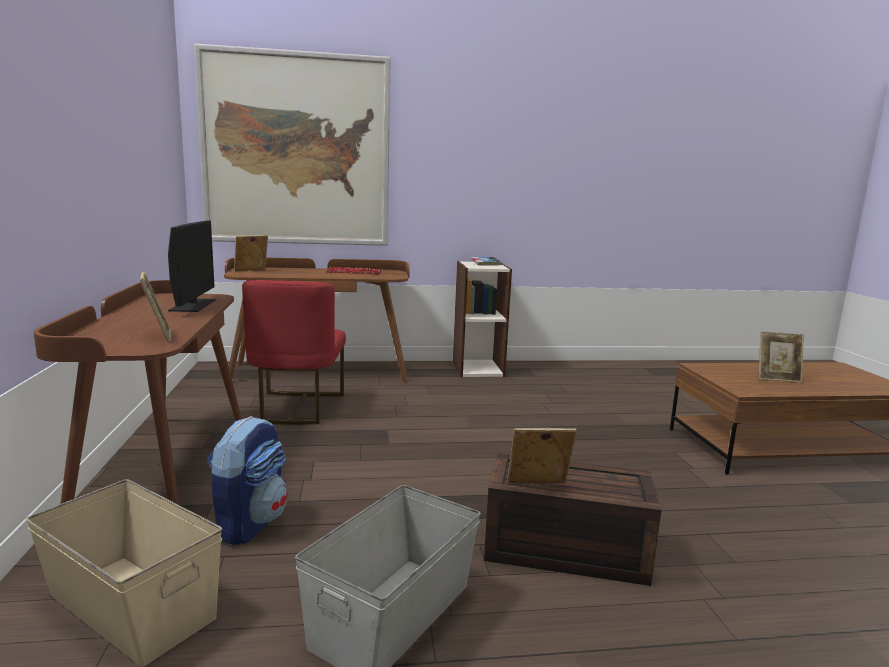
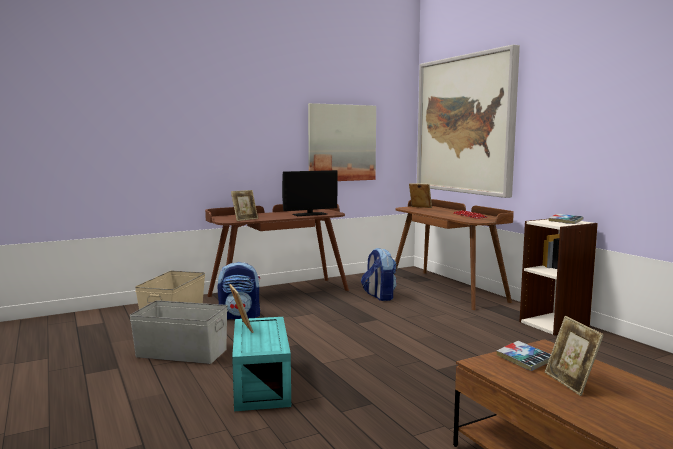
camera: 70 degrees right, 5 degrees down
(139, 169) = (342, 143): none -> picture
(297, 408) = (379, 296): red chair -> backpack
(563, 550) = (259, 383): brown storage box -> turquoise storage box
(732, 378) = (524, 360): none -> book

